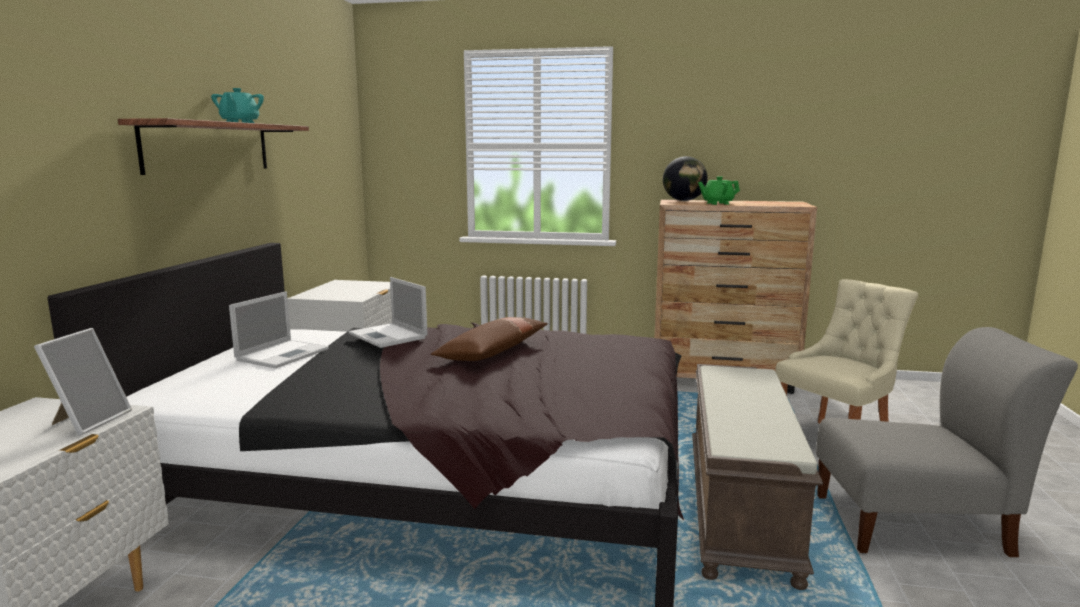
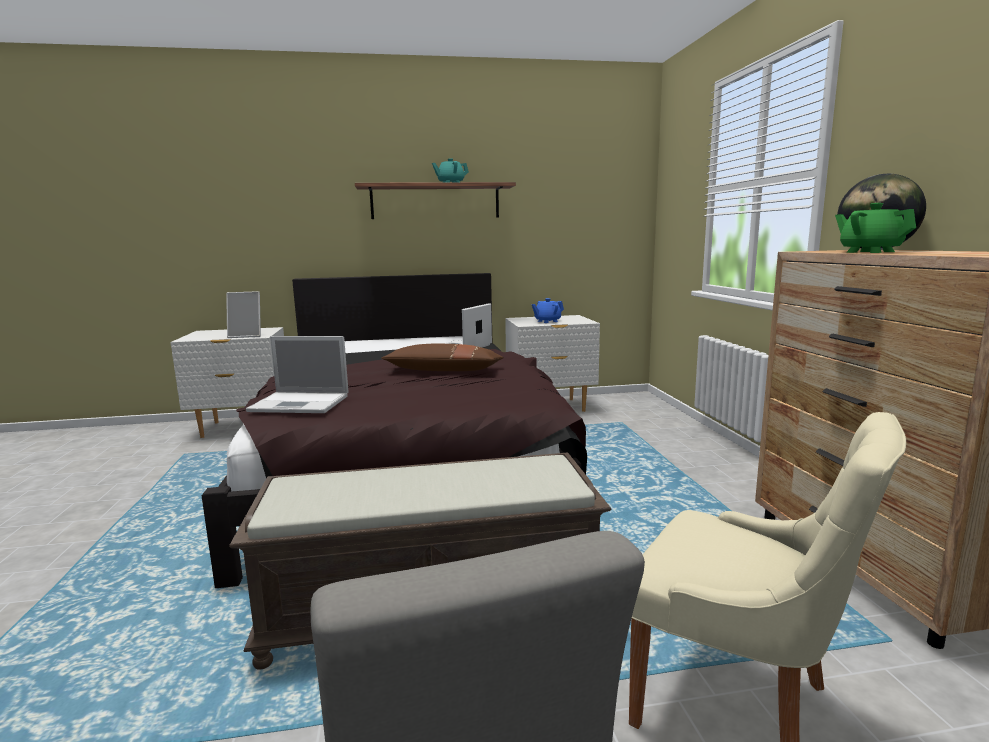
camera: 70 degrees right, 0 degrees up
(283, 354) = (412, 344): laptop -> laptop (302, 403)
(353, 291) = (547, 321): none -> blue teapot

